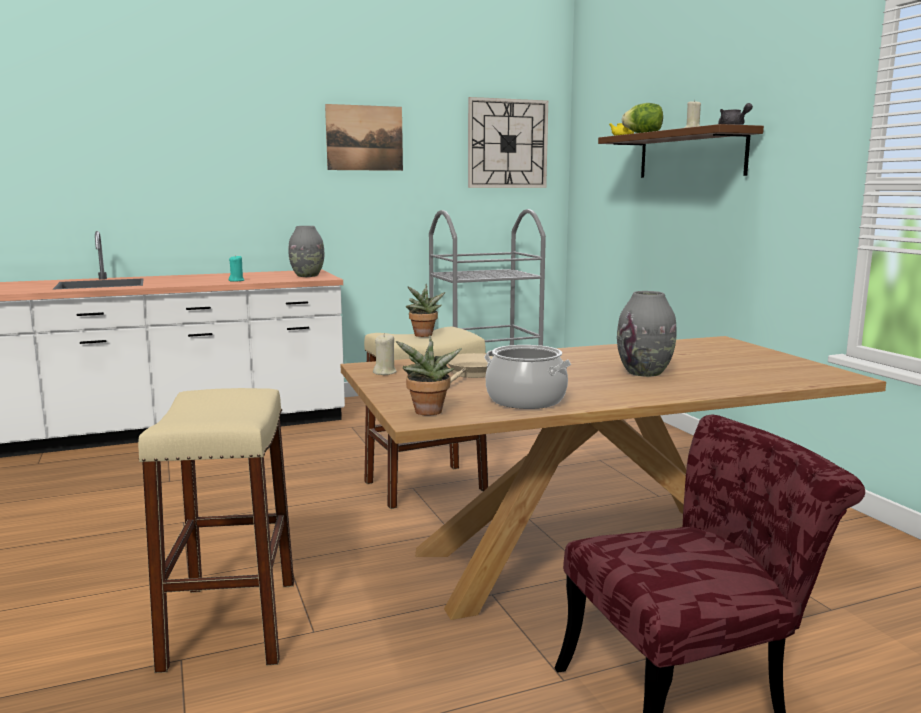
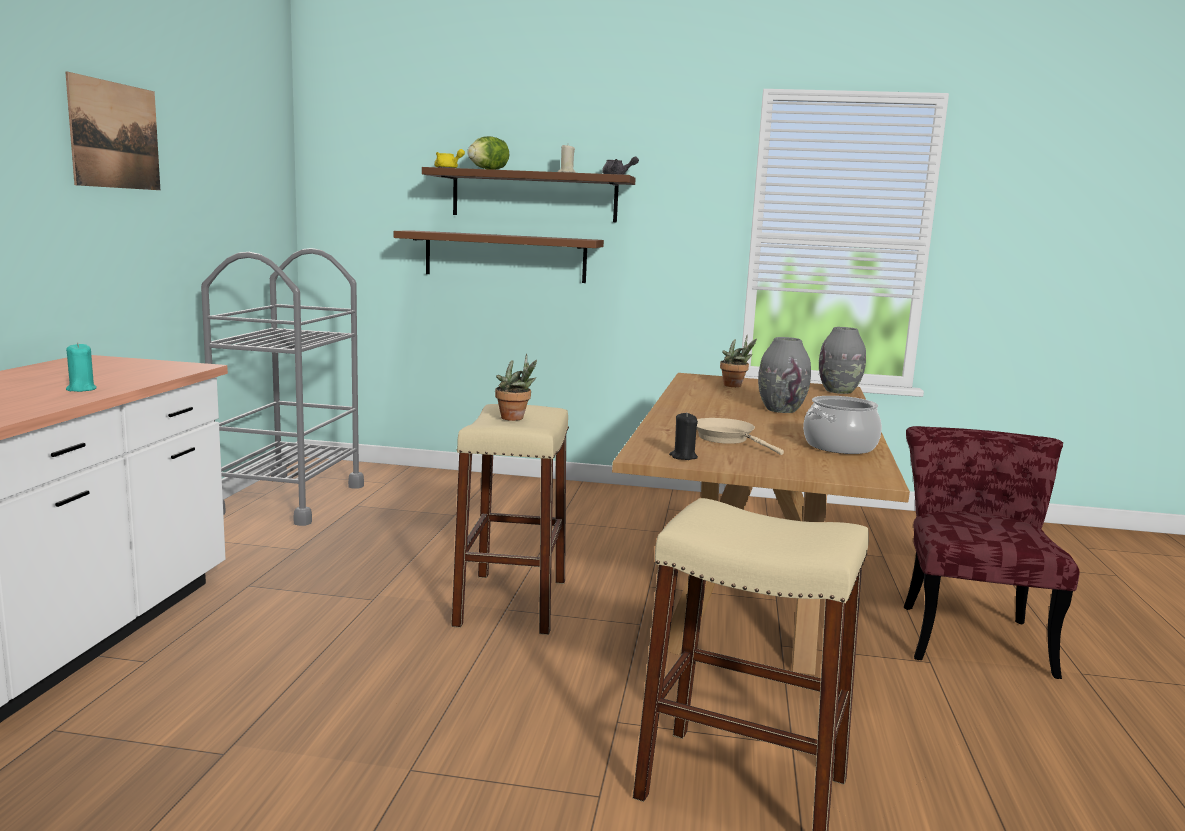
camera: 60 degrees left, 0 degrees up
(307, 276) = (141, 366): grey vase -> grey vase (839, 391)
(385, 372) = (683, 457): beige candle -> black candle
(428, 413) = (858, 473): potted plant -> potted plant (735, 386)
(507, 144) = (250, 158): wall clock -> none
(670, 214) = (505, 256): none -> brown shelf

